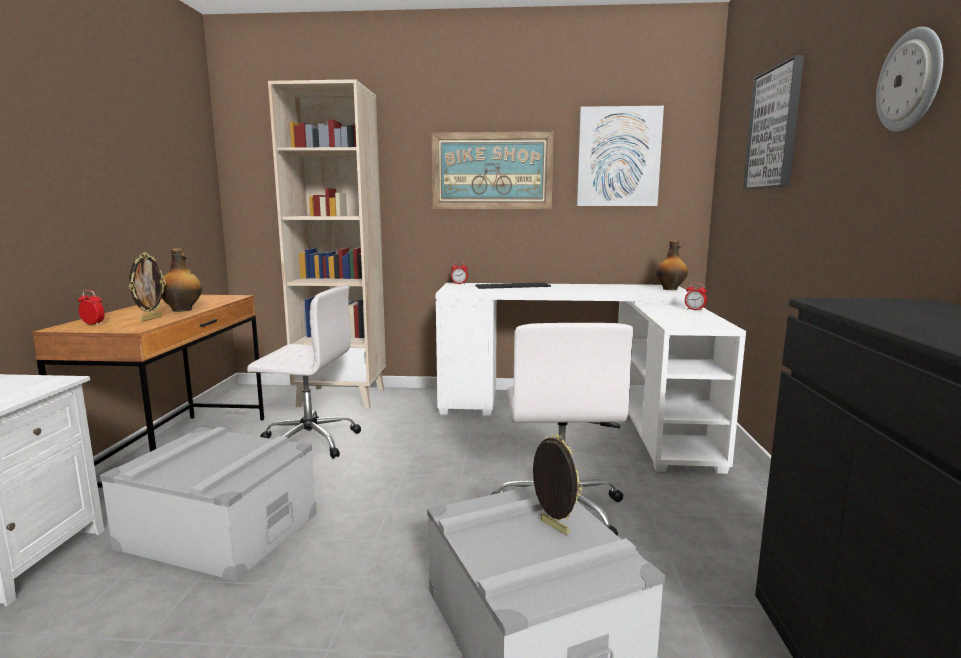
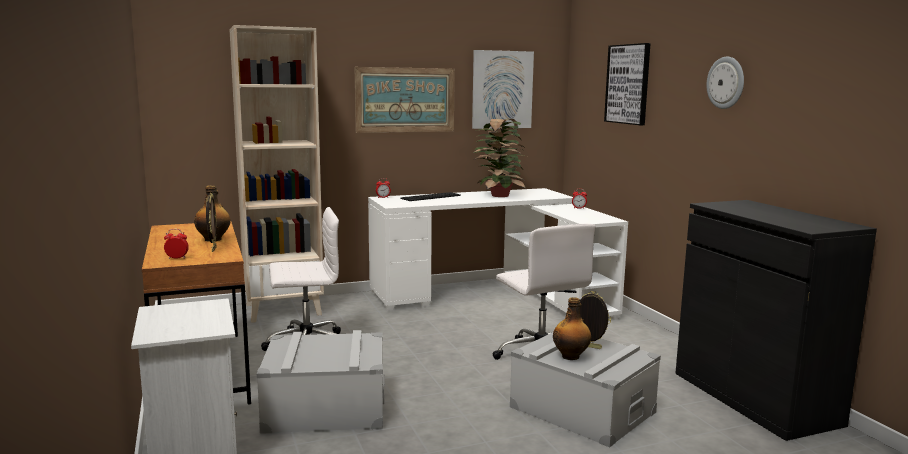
camera: 25 degrees left, 0 degrees up
(597, 289) = (499, 196): none -> potted plant
(670, 289) = (548, 192): bottle -> bottle (571, 356)

